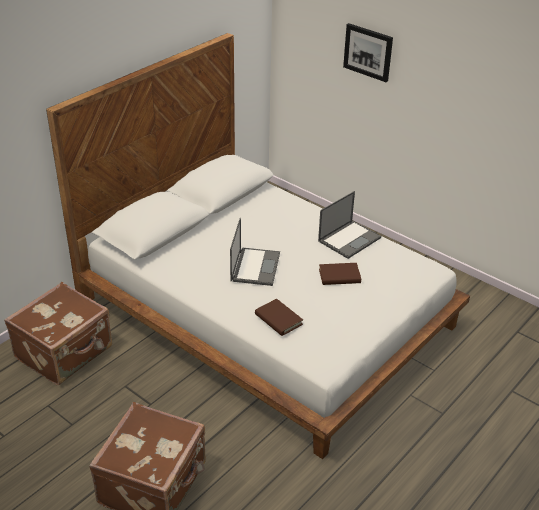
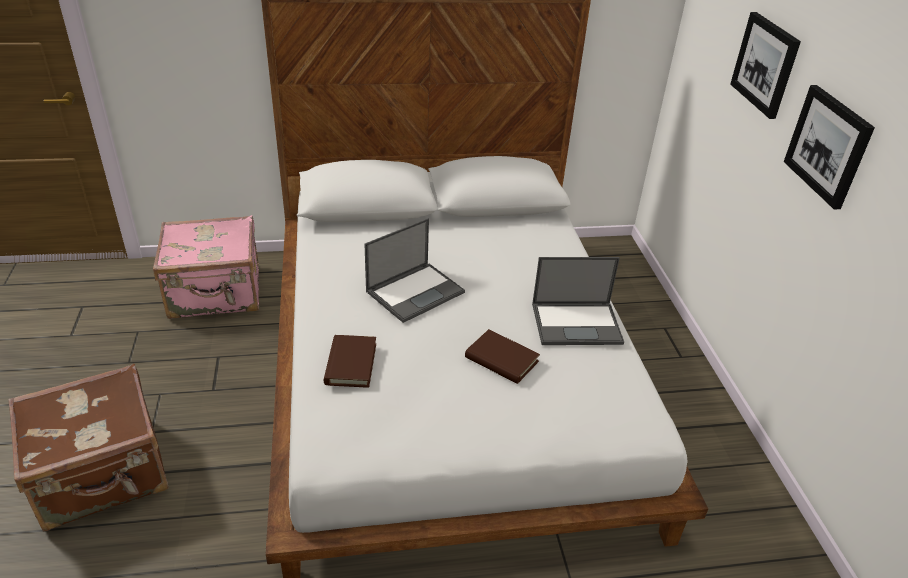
camera: 40 degrees right, 0 degrees up
(65, 353) = (216, 294): brown suitcase -> pink suitcase
(434, 89) = (828, 146): none -> picture

